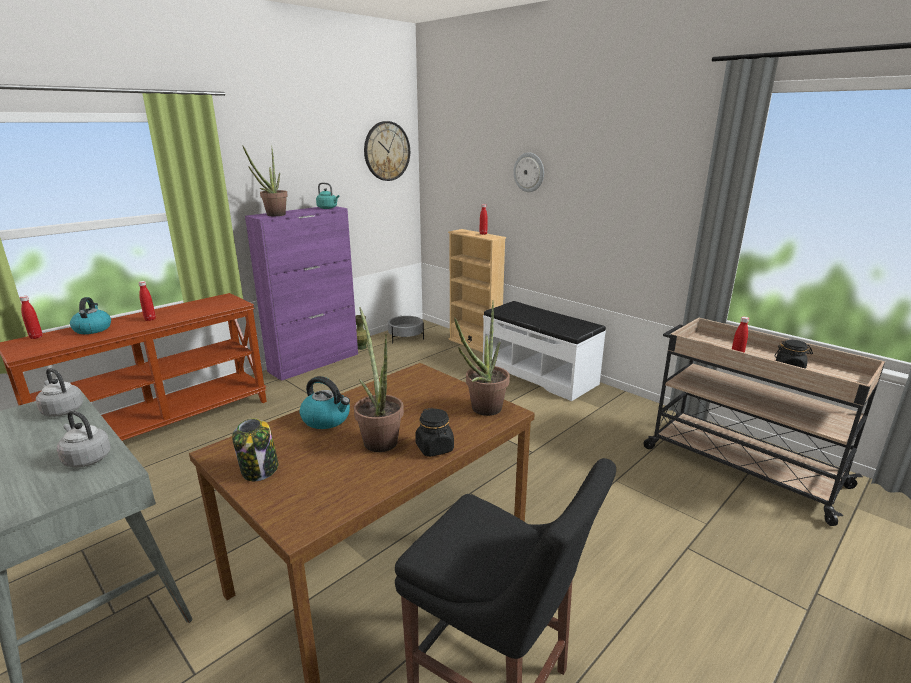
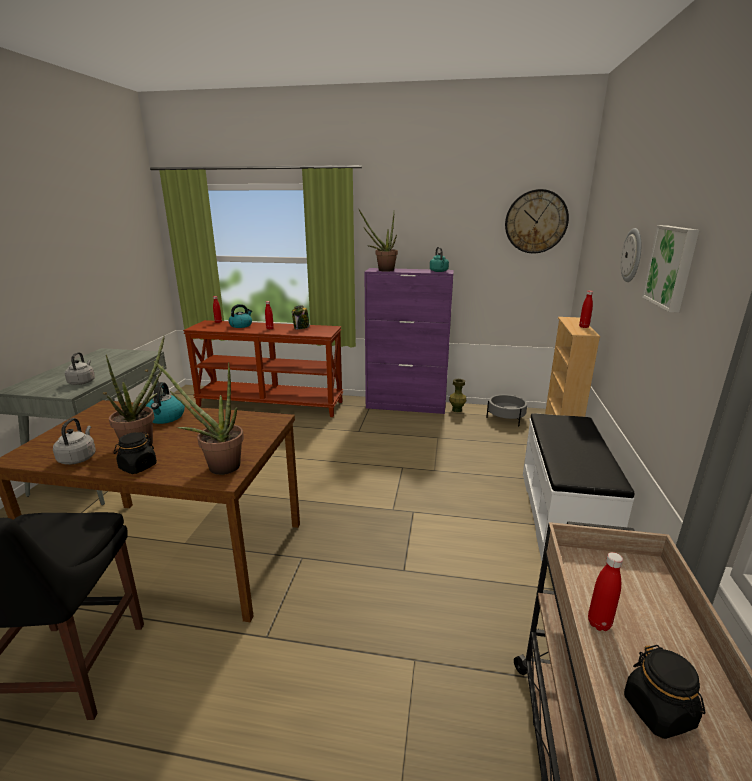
camera: 55 degrees right, 0 degrees up
(62, 410) = (134, 358): grey kettle -> grey kettle (78, 458)
(260, 470) = (85, 423): jar -> jar (301, 328)
(591, 176) = (672, 267): none -> picture

